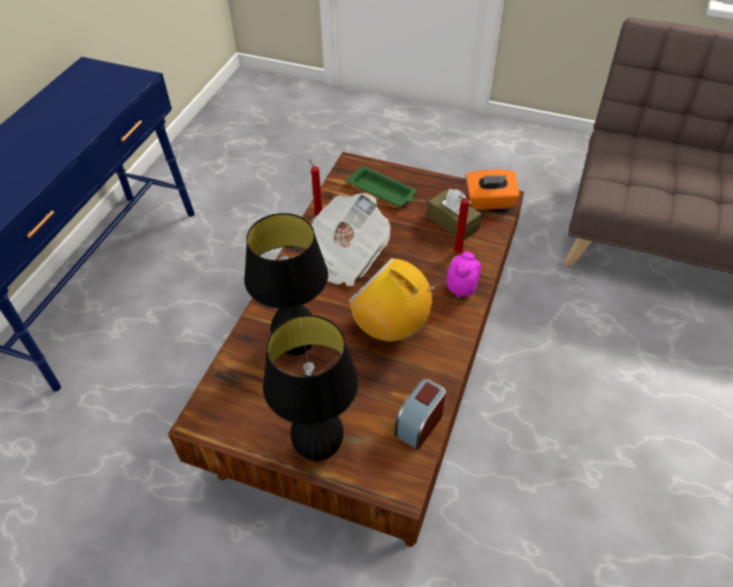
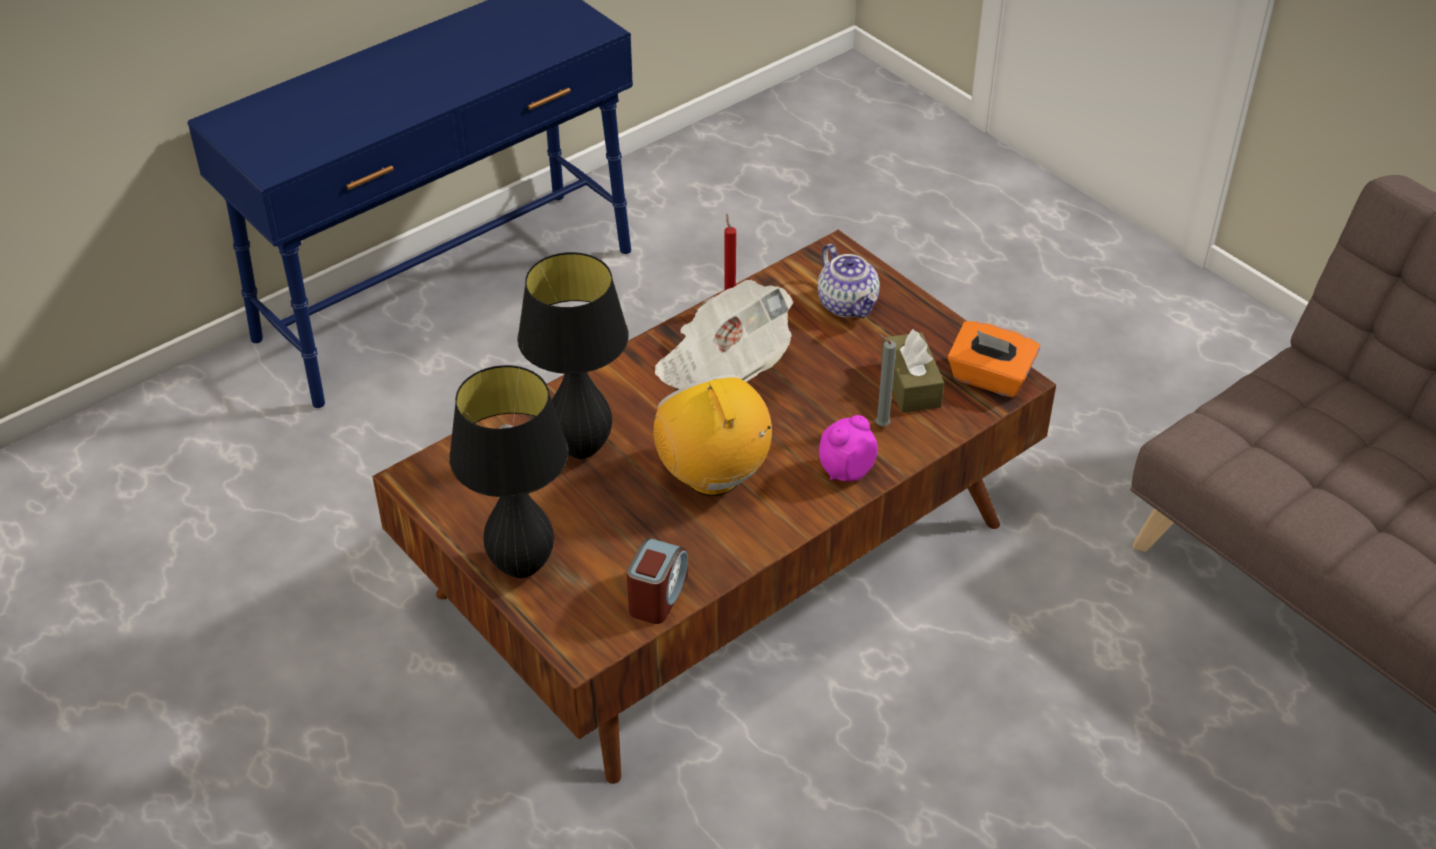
camera: 30 degrees right, 5 degrees down
(382, 191) = (848, 304): green tray -> teapot
(419, 424) = (657, 596): alarm clock -> alarm clock turned 135 degrees clockwise
(456, 253) = (880, 425): red candle -> grey candle

